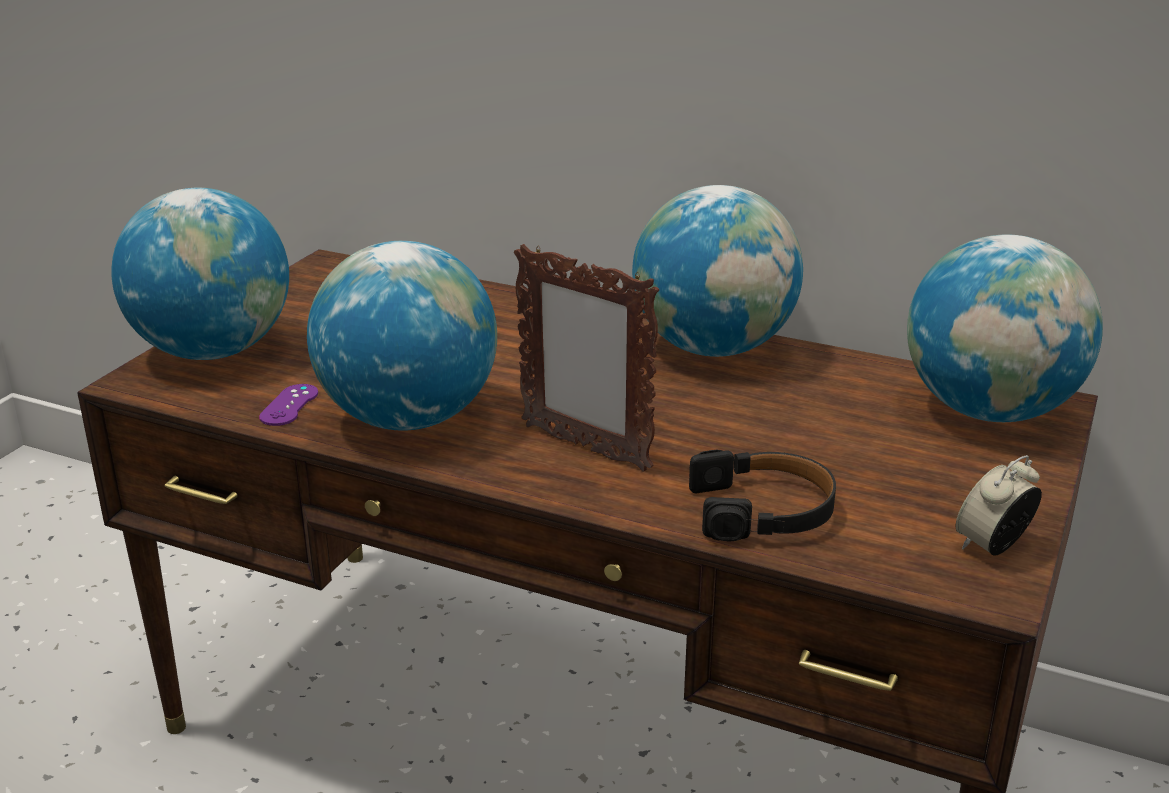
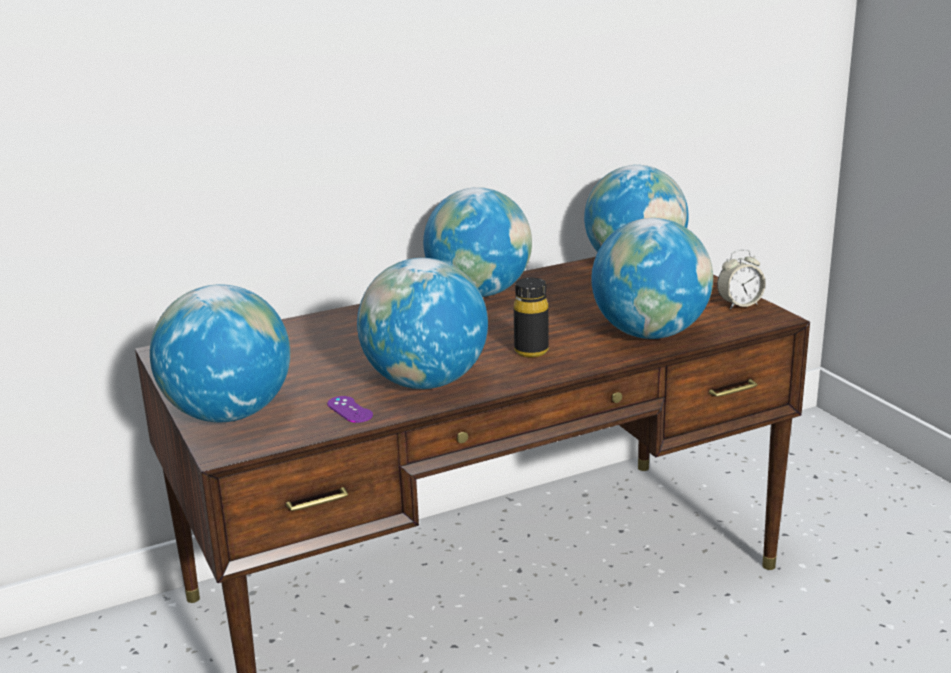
camera: 50 degrees left, 5 degrees down
(584, 447) = (531, 351): picture frame -> black bottle
(763, 510) = (650, 334): black headphones -> globe
(992, 546) = (739, 304): alarm clock -> alarm clock turned 105 degrees counterclockwise

